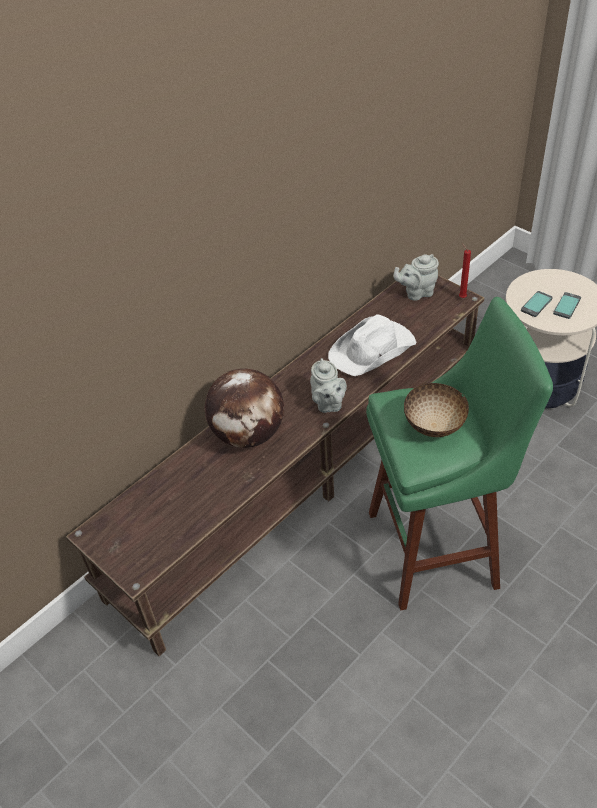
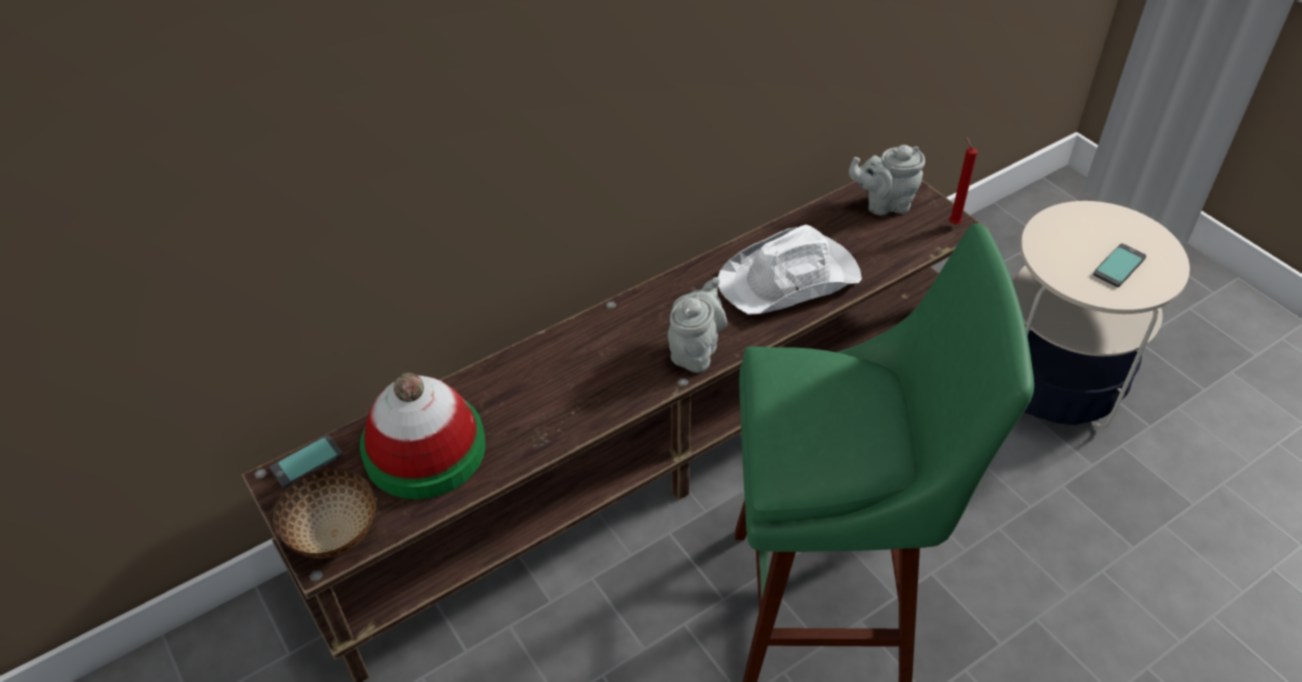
camera: 10 degrees right, 0 degrees up
(178, 497) = (425, 449): none -> hat
(249, 434) = (561, 373): globe -> none
(328, 404) = (696, 350): grey teapot -> grey teapot turned 150 degrees counterclockwise
(434, 426) = (832, 420): bowl -> bowl (333, 535)
(536, 304) = (1069, 255): phone -> phone (307, 462)

